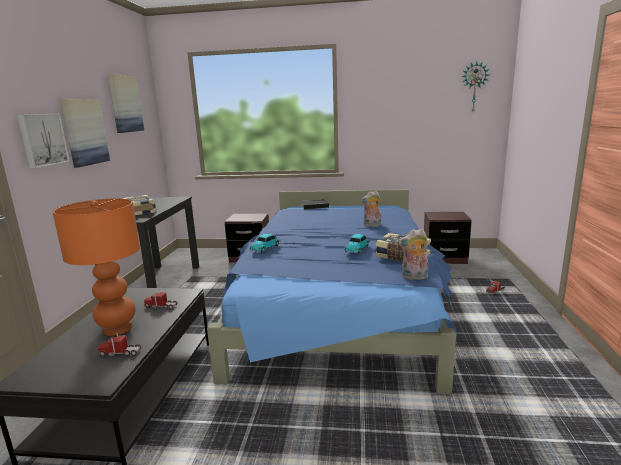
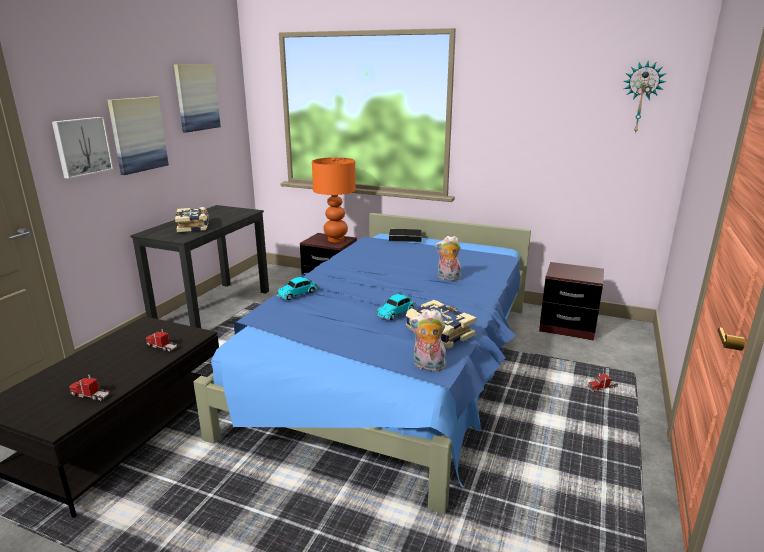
camera: 15 degrees right, 5 degrees up
(118, 328) = (107, 366): orange table lamp -> orange table lamp (336, 239)

